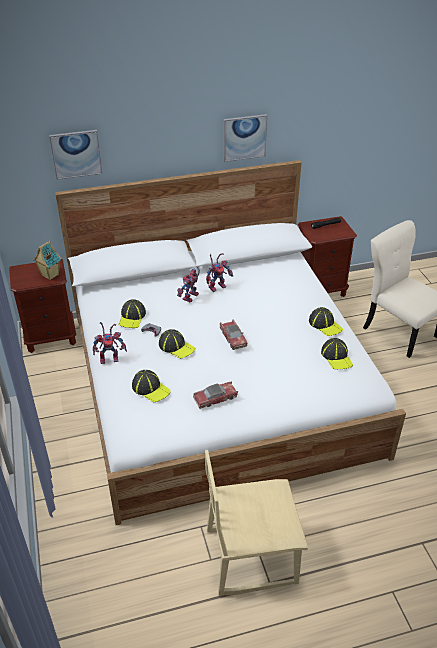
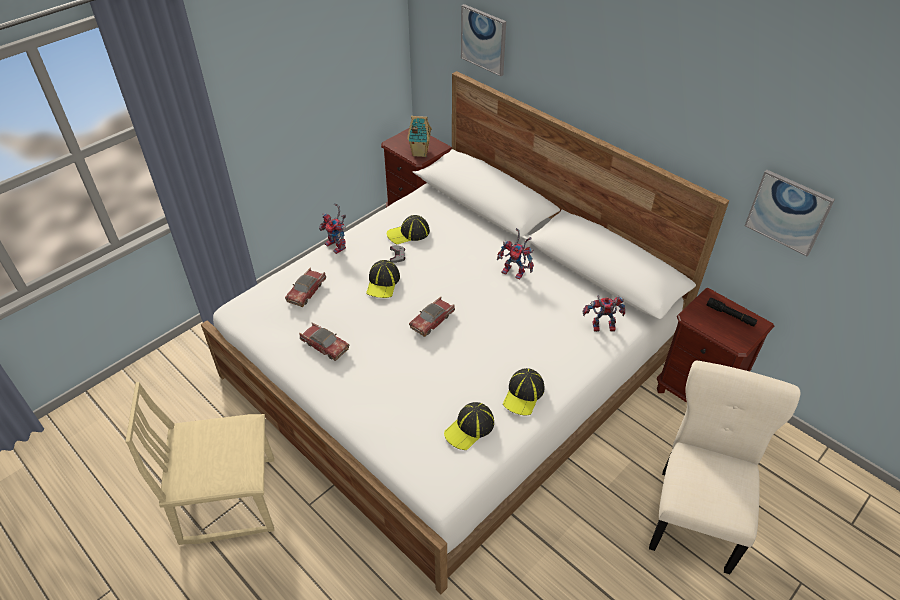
camera: 60 degrees right, 5 degrees up
(151, 388) = (306, 291): cap -> toy car
(190, 298) = (475, 260): toy robot -> toy robot (601, 328)
(244, 137) = (665, 124): picture -> picture (788, 212)
(251, 555) = (229, 499): beige chair -> beige chair turned 60 degrees counterclockwise

